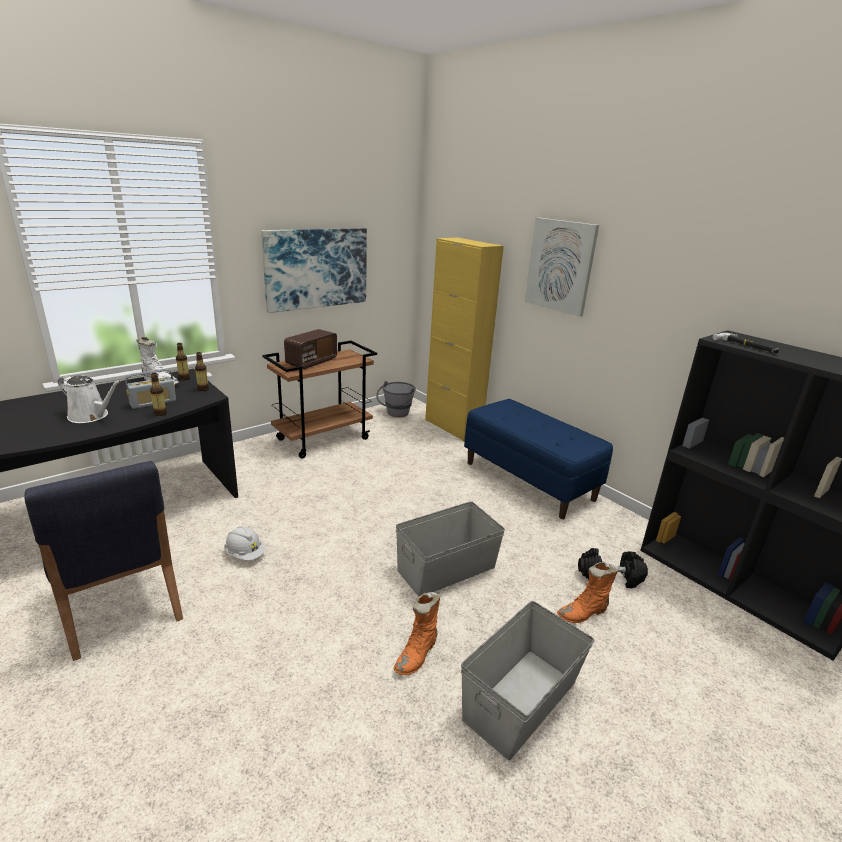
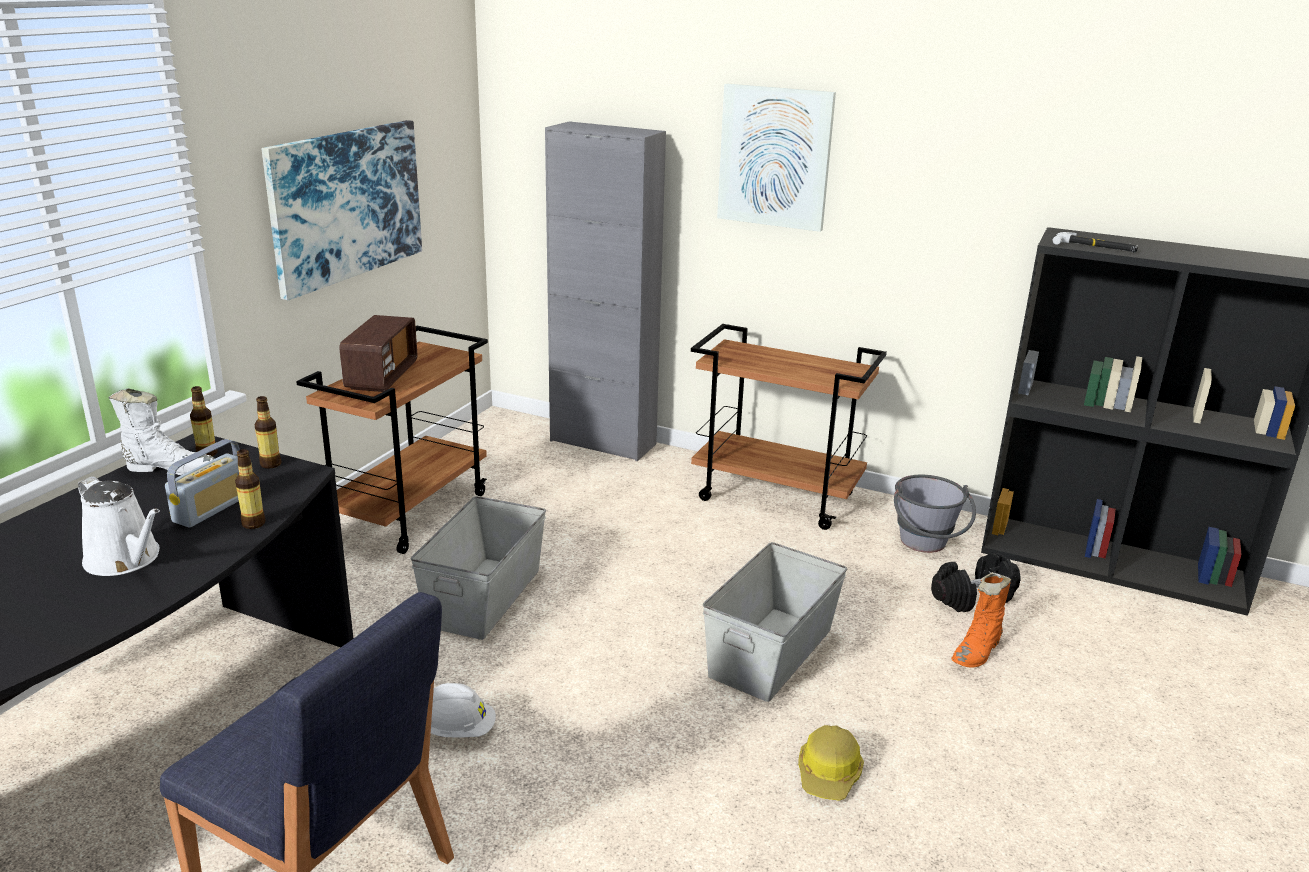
camera: 25 degrees left, 0 degrees up
(91, 416) = (126, 560): white watering can -> white watering can turned 45 degrees clockwise
(396, 414) = (494, 442): grey bucket -> grey bucket (925, 546)
(417, 654) = (829, 774): orange boot -> hard hat
(453, 427) = (603, 442): yellow cabinet -> grey cabinet
(521, 700) = (990, 778): grey storage box -> grey storage box (485, 596)
(529, 481) = (777, 497): blue bench -> brown cart

